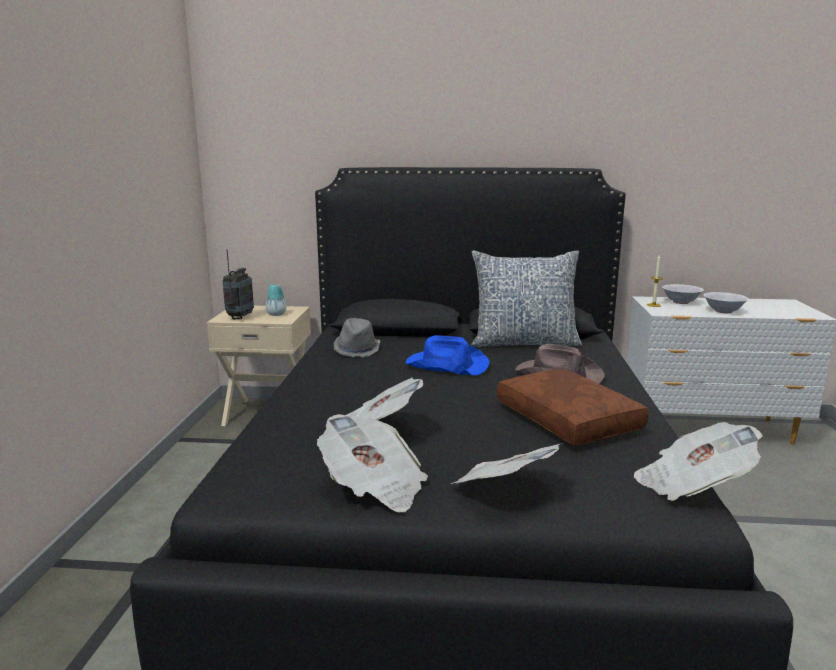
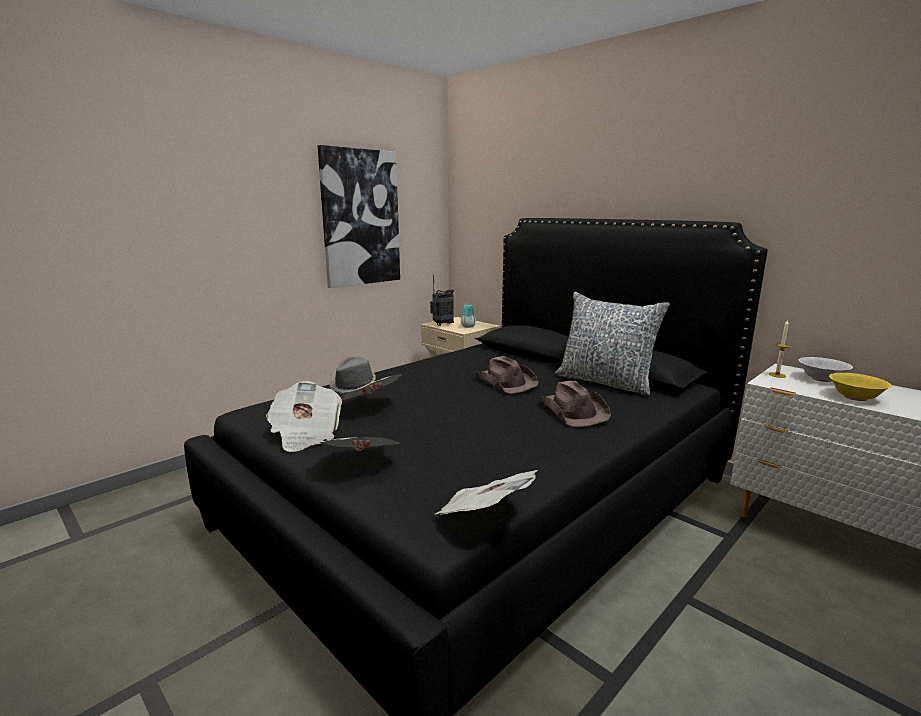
camera: 40 degrees right, 0 degrees up
(125, 173) = (360, 218): none -> picture
(357, 349) = (472, 358): grey hat -> grey hat (354, 386)
(446, 365) = (506, 382): blue hat -> brown hat
(569, 420) = (506, 442): brown pillow -> none
(723, 311) = (855, 397): white bowl -> yellow bowl

